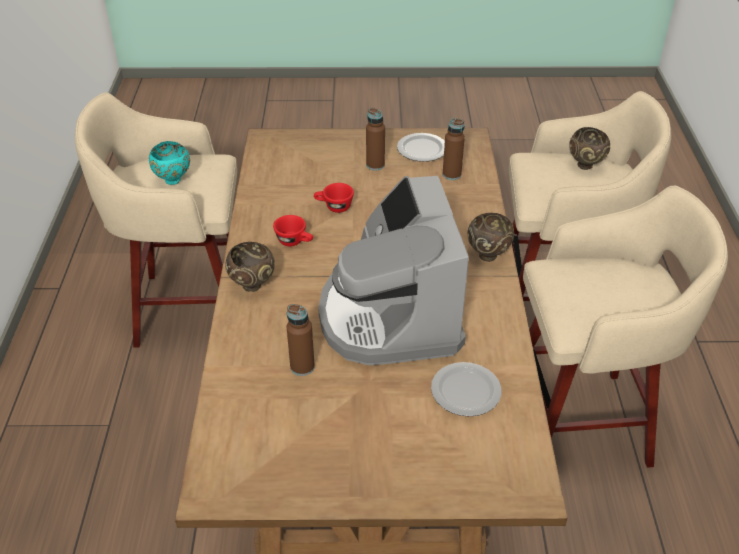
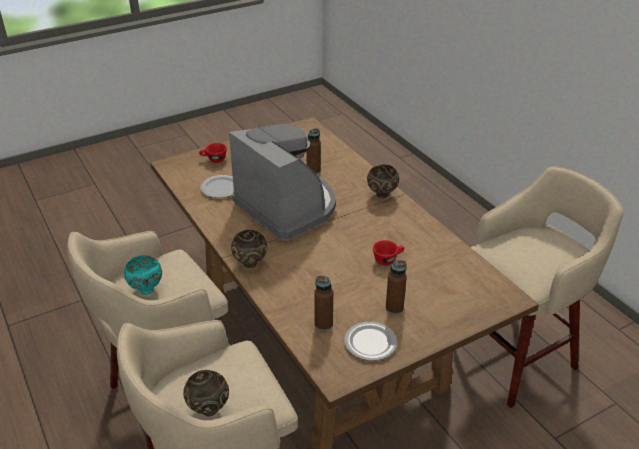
camera: 150 degrees right, 5 degrees down
(173, 181) = (530, 249): turquoise bowl -> turquoise bowl (146, 289)
(295, 241) = (387, 227): red cup -> red cup (213, 160)

